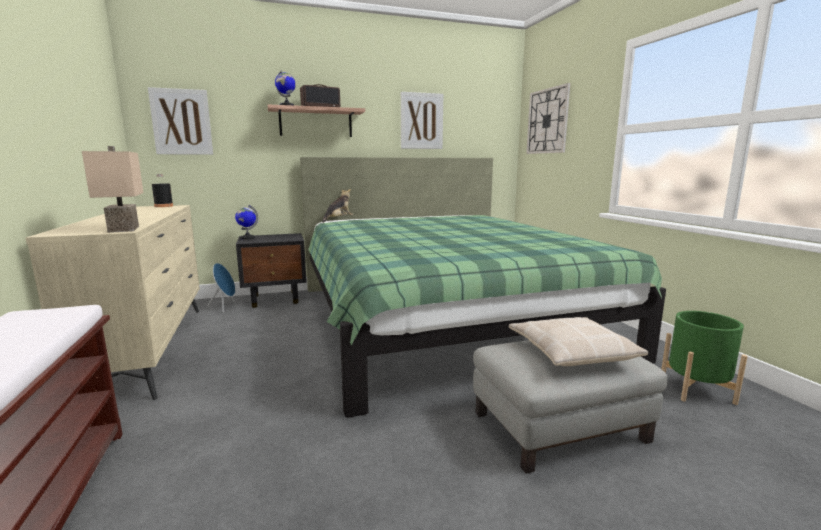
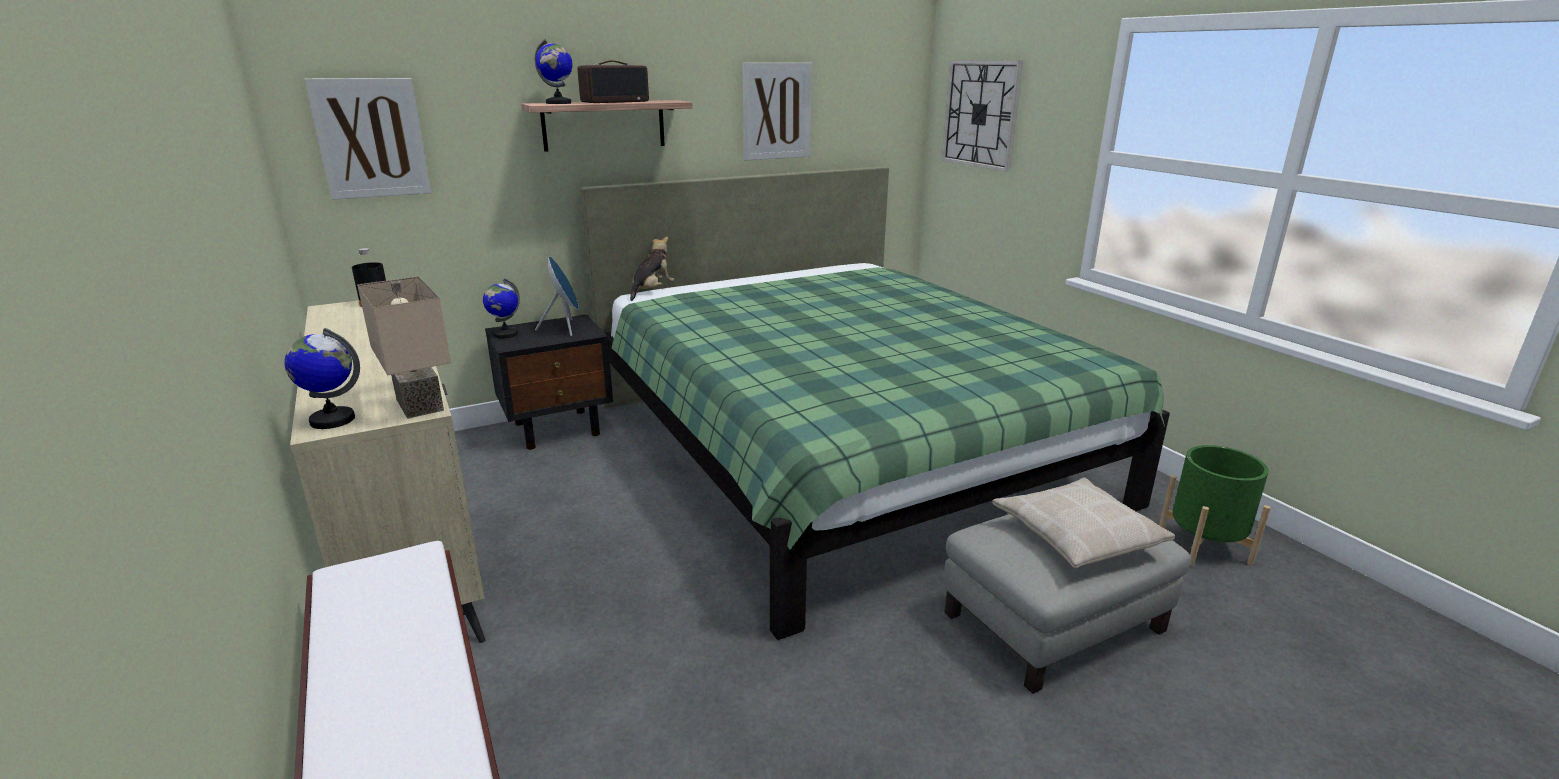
camera: 10 degrees left, 10 degrees up
(65, 231) = (332, 420): none -> globe
(225, 307) = (481, 452): blue speaker -> blue speaker (565, 328)

